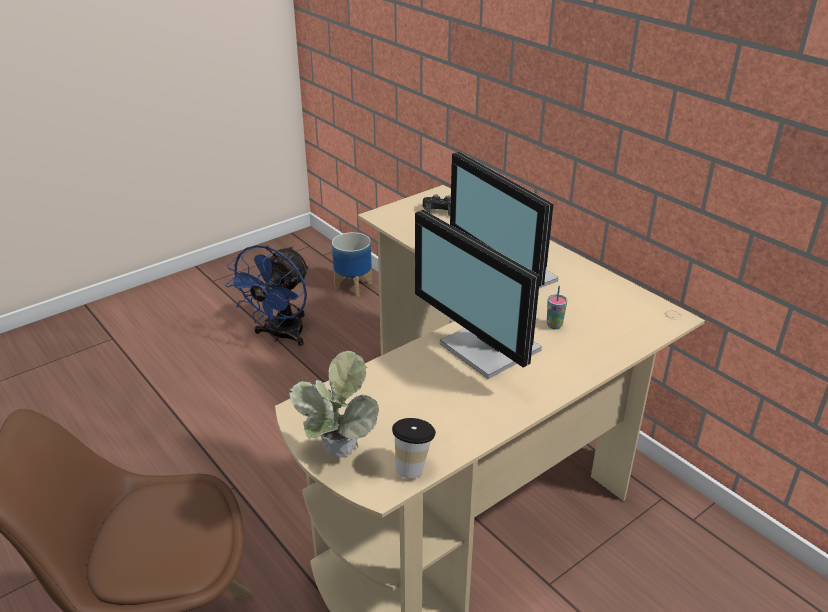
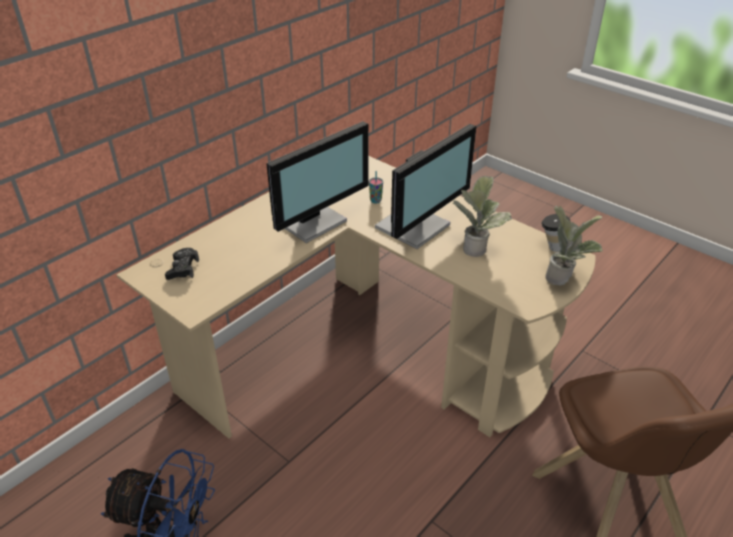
camera: 100 degrees left, 5 degrees up
(353, 286) = (63, 495): planter -> none
(432, 392) = (476, 246): none -> potted plant

